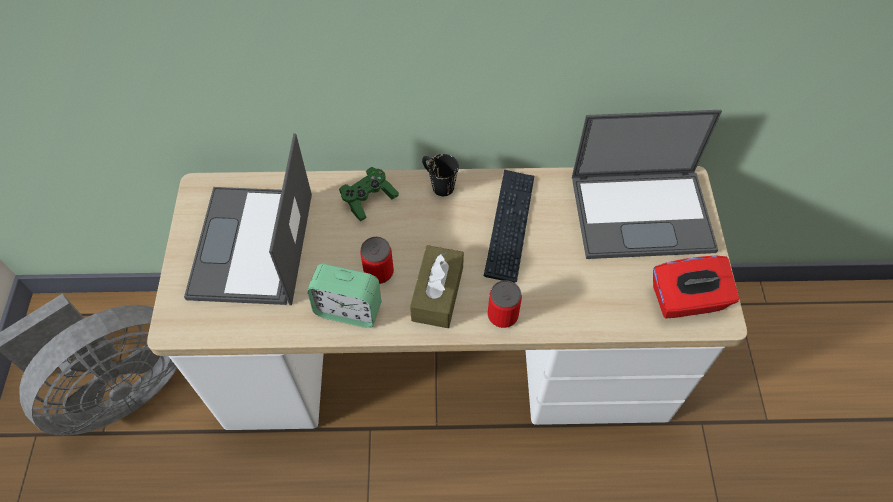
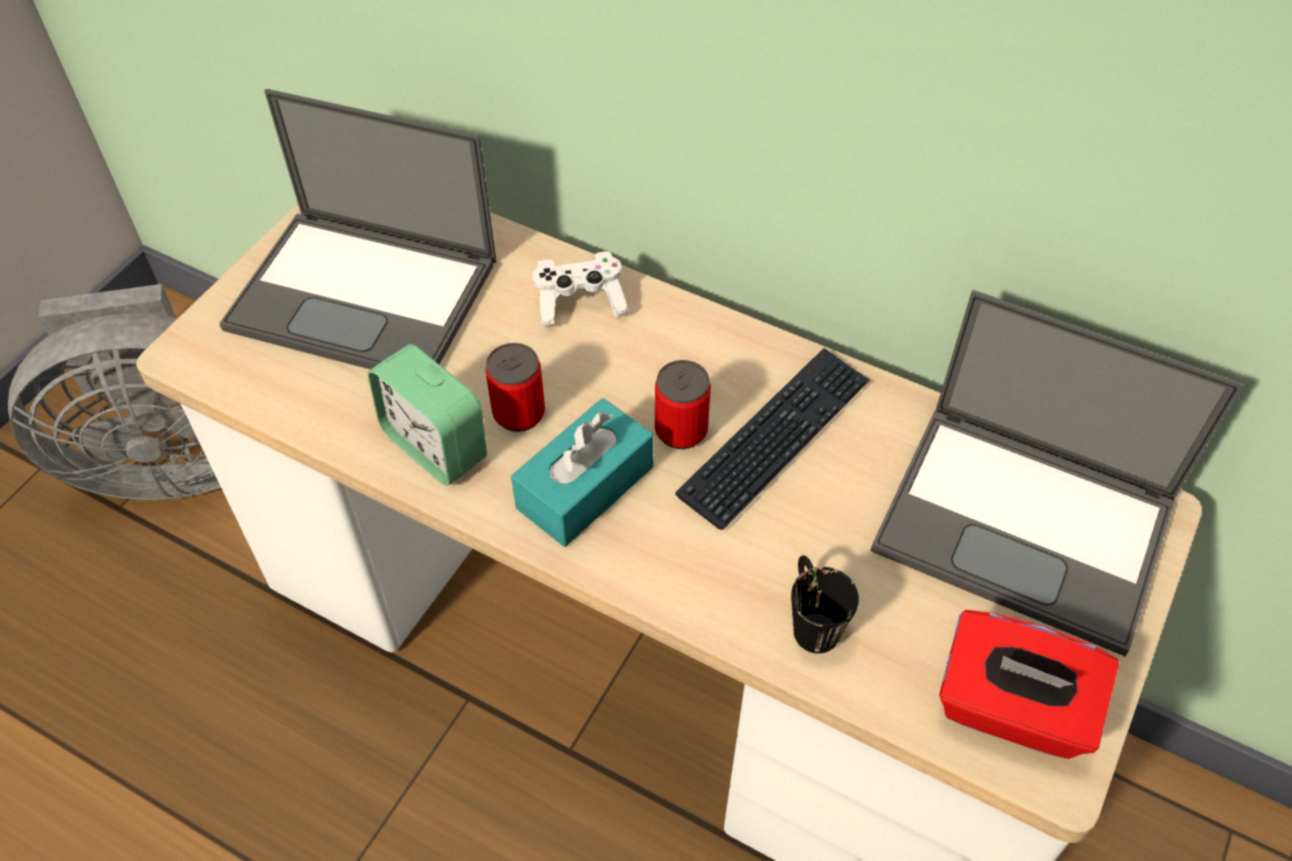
camera: 30 degrees right, 5 degrees down
(252, 247) = (367, 294): laptop -> laptop turned 105 degrees counterclockwise
(368, 199) = (580, 301): green game controller -> white game controller
(437, 183) = (703, 324): black mug -> black mug (810, 619)
(437, 294) = (585, 487): brown tissue box -> turquoise tissue box
(502, 315) = (665, 571): can -> can (681, 430)

